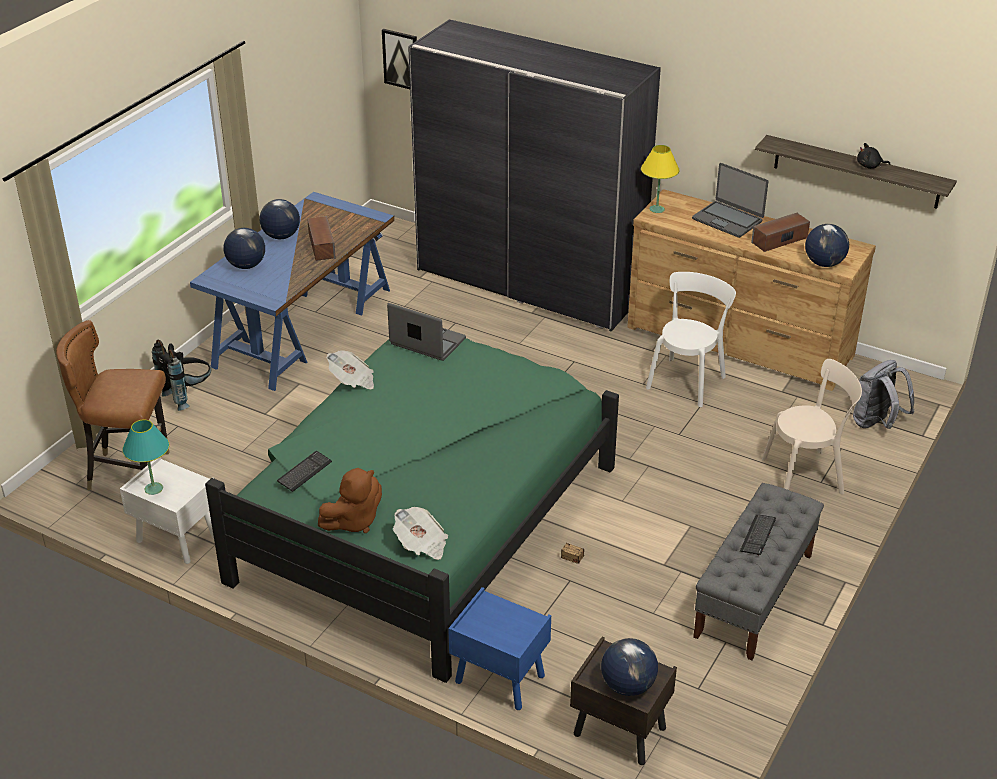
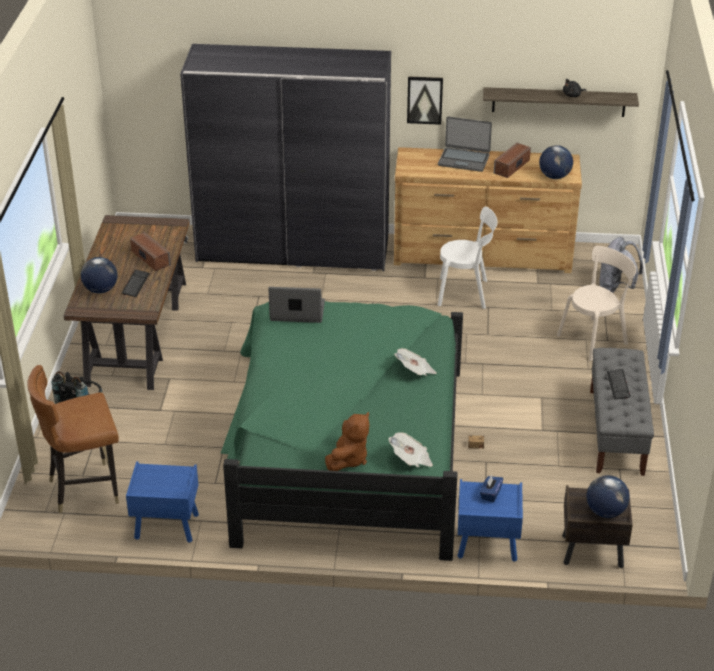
camera: 25 degrees left, 0 degrees up
(153, 488) = (152, 487): turquoise table lamp -> none
(176, 539) = (166, 526): white nightstand -> blue nightstand
(281, 236) = (109, 258): globe -> none
(303, 327) = (136, 333): blue desk -> brown desk
(304, 472) = (284, 435): keyboard -> keyboard (135, 284)
(352, 381) = (264, 357): newspaper -> newspaper (415, 371)
(401, 59) = (143, 85): picture -> picture (424, 100)
(505, 617) = (490, 494): none -> blue tissue box
(656, 209) = (406, 164): yellow table lamp -> none
(687, 380) = (466, 293): white chair -> white chair turned 90 degrees clockwise

